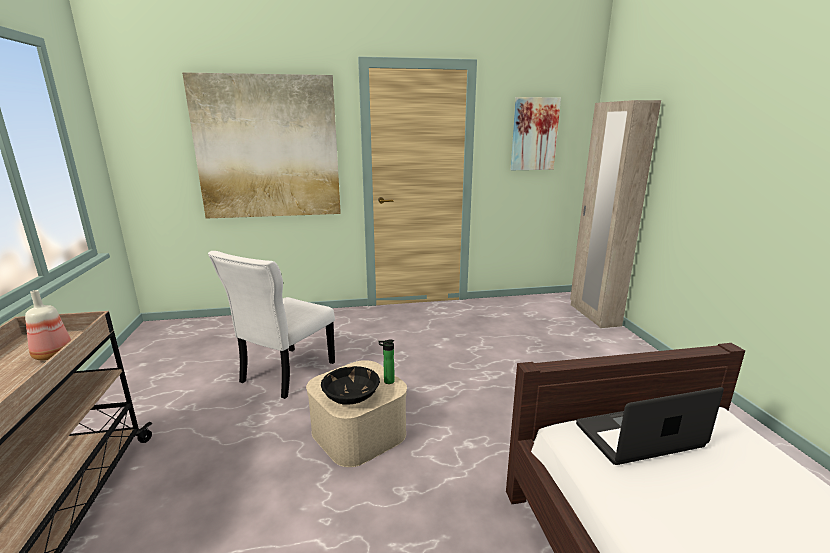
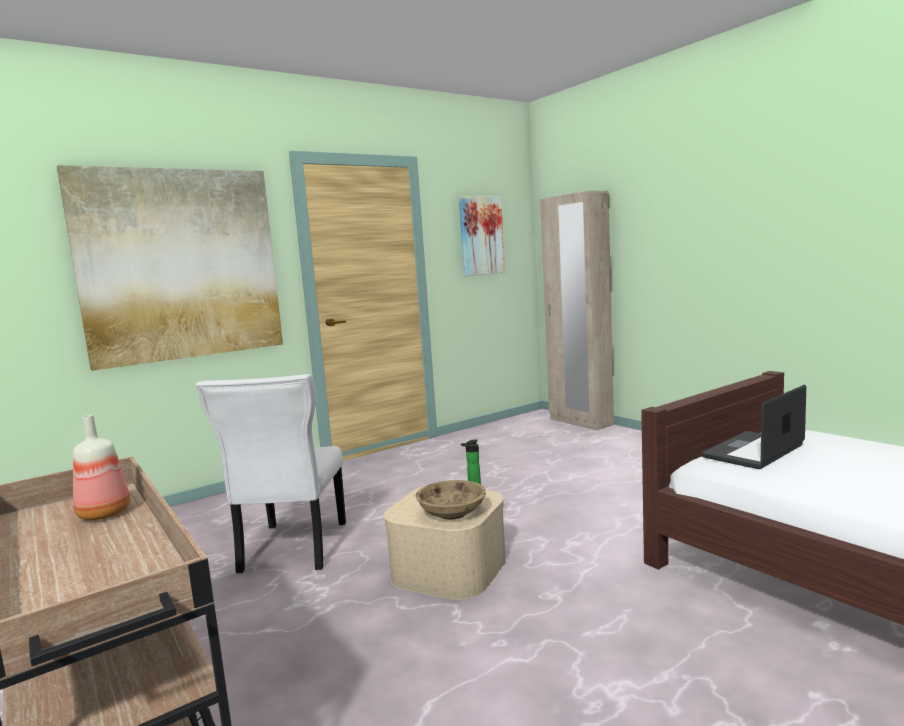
camera: 25 degrees left, 10 degrees down
(351, 397) = (452, 513): black bowl -> beige bowl

